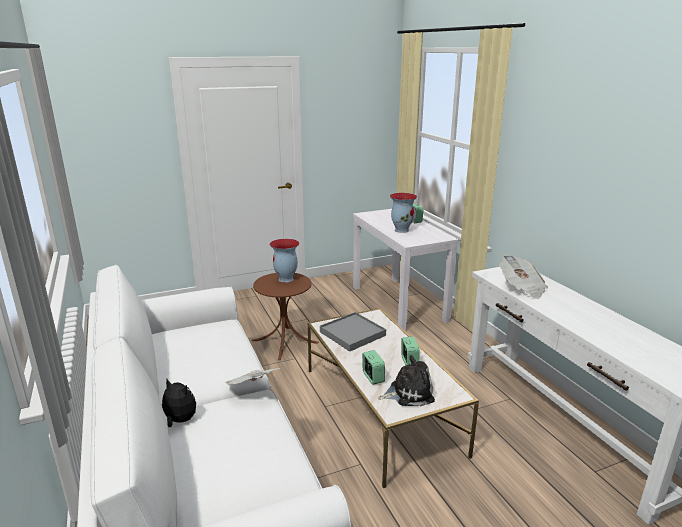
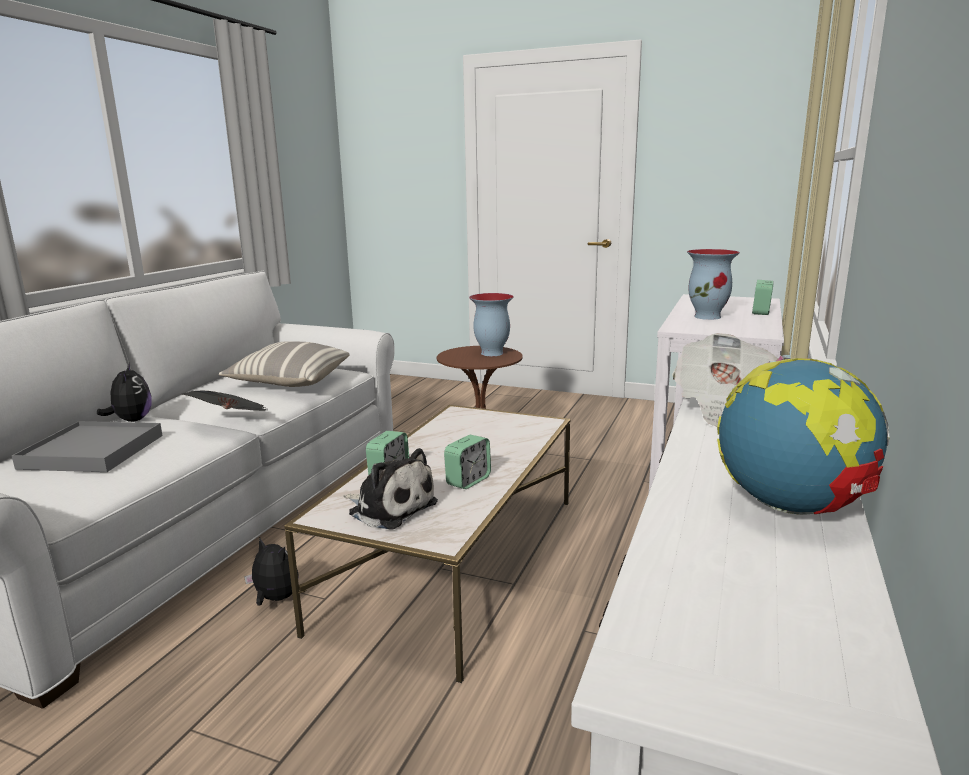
camera: 45 degrees right, 5 degrees down
(215, 346) = (289, 382): none -> pillow
(338, 480) = (275, 599): none -> plush toy
(352, 334) = (471, 430): grey tray -> grey tray (93, 452)
(614, 324) = (791, 507): none -> globe

